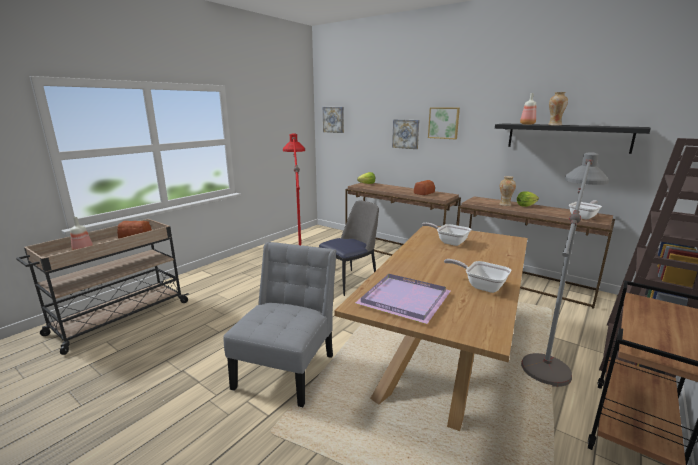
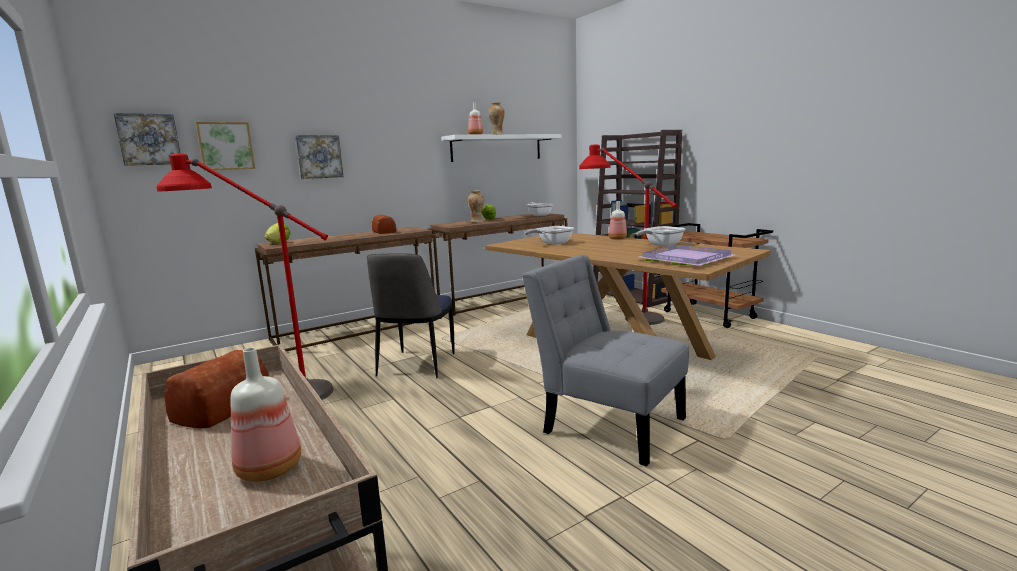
camera: 70 degrees left, 5 degrees down
(350, 282) = (416, 365): chair -> chair turned 150 degrees counterclockwise
(444, 123) = (373, 138): picture -> picture (225, 146)
(505, 263) = (617, 239): none -> bottle
(550, 353) = (623, 314): grey floor lamp -> red floor lamp
(567, 137) = (497, 148): black shelf -> white shelf

